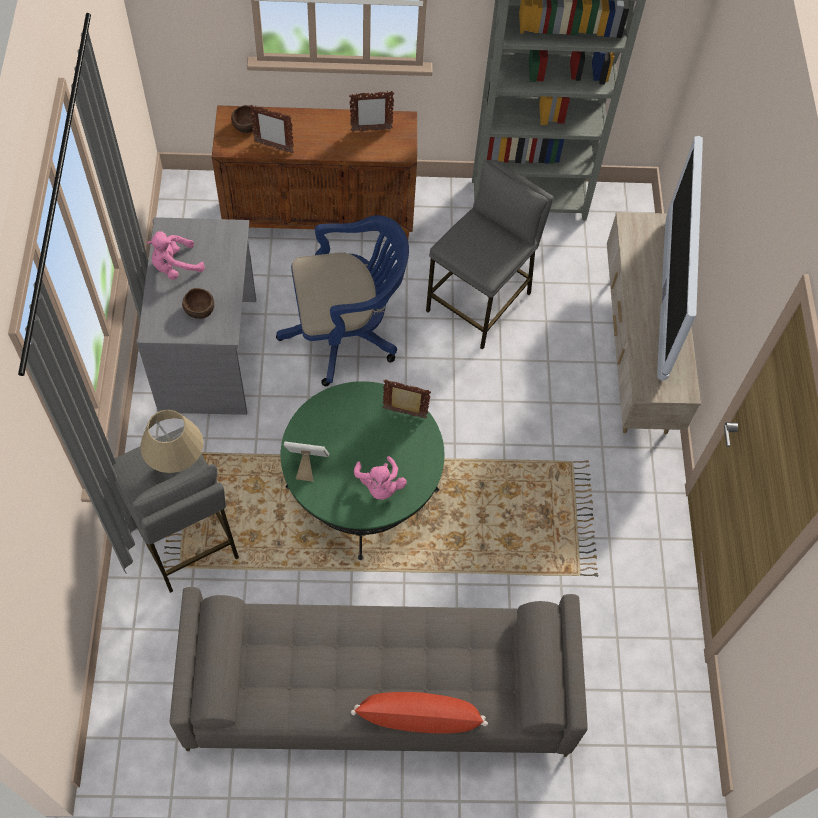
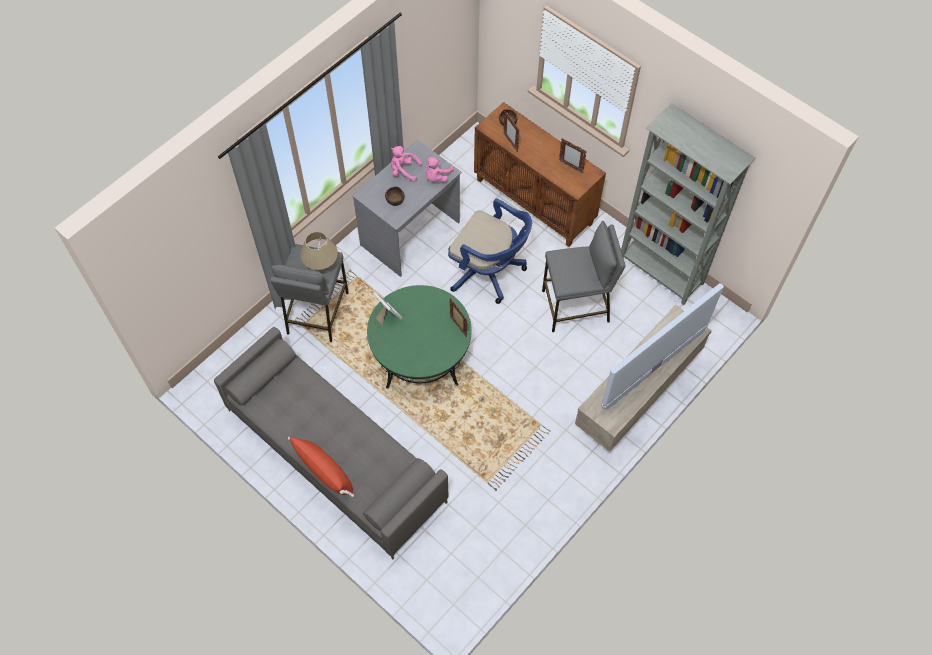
camera: 45 degrees right, 0 degrees up
(379, 486) = (411, 352): pink plush toy -> pink plush toy (437, 176)

